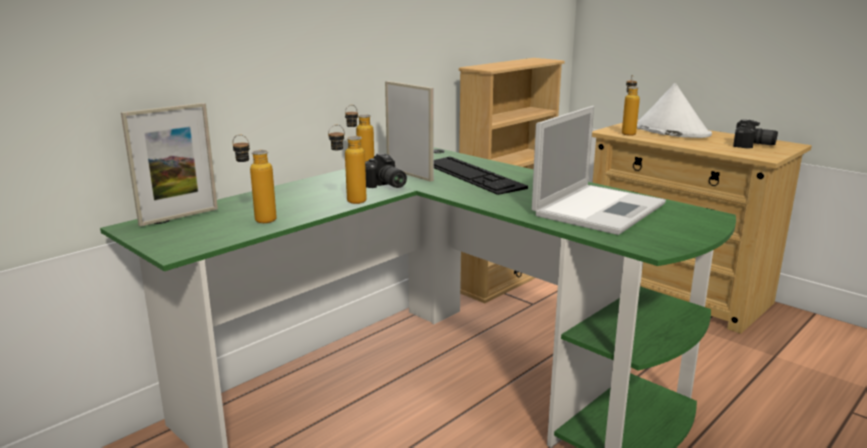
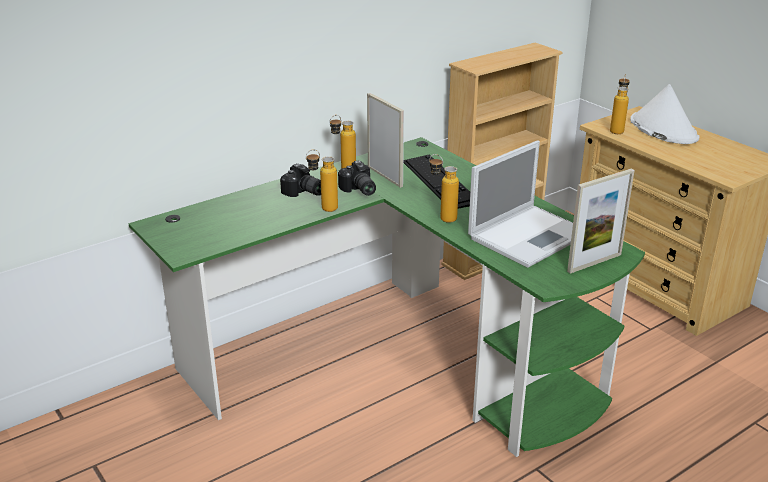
camera: 10 degrees right, 10 degrees up
(179, 217) = (187, 216): picture frame -> picture frame (594, 263)
(257, 219) = (246, 224): bottle -> bottle (442, 217)
(753, 146) = (730, 160): camera -> camera (304, 193)

